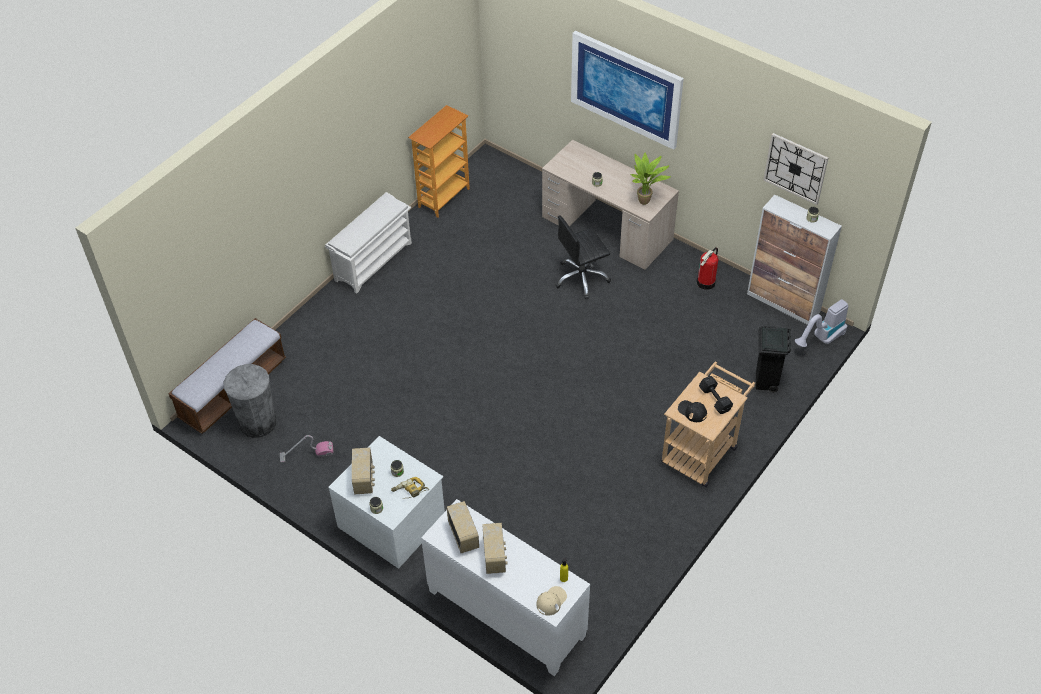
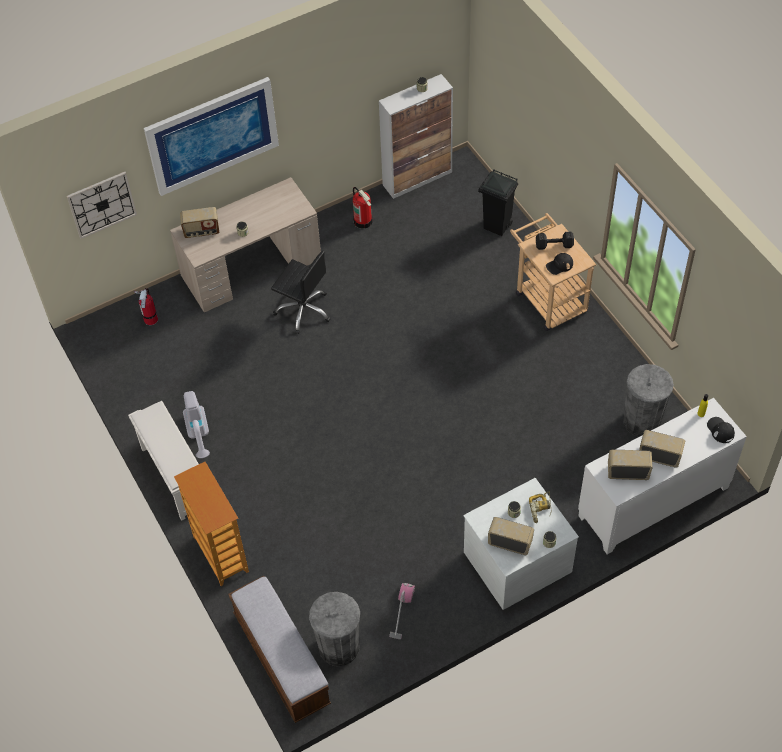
camera: 65 degrees left, 5 degrees up
(443, 197) = (123, 385): bookcase -> bookcase (220, 554)
(516, 188) = (150, 319): none -> fire extinguisher
(551, 601) = (720, 430): beige cap -> black cap
(581, 278) = (303, 310): black office chair -> black office chair turned 60 degrees counterclockwise
(582, 158) = (201, 231): none -> radio
(597, 575) = (641, 421): none -> grey trash can
(646, 201) = (290, 205): potted plant -> none
(795, 168) = (389, 63): wall clock -> wall clock (102, 204)
(821, 339) = (471, 171): vacuum cleaner -> vacuum cleaner (199, 435)

